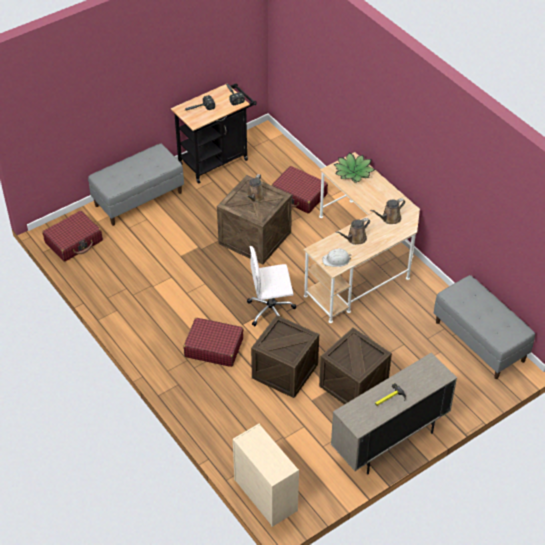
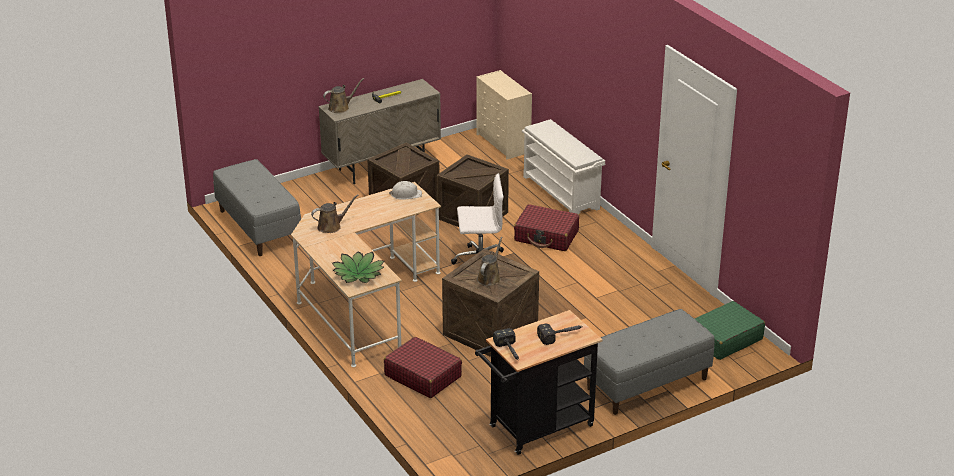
camera: 175 degrees left, 15 degrees down
(74, 242) = (725, 339): red suitcase -> green suitcase
(199, 411) = (562, 193): none -> white shoe rack
(355, 239) = (379, 211): brown watering can -> brown watering can (340, 107)

